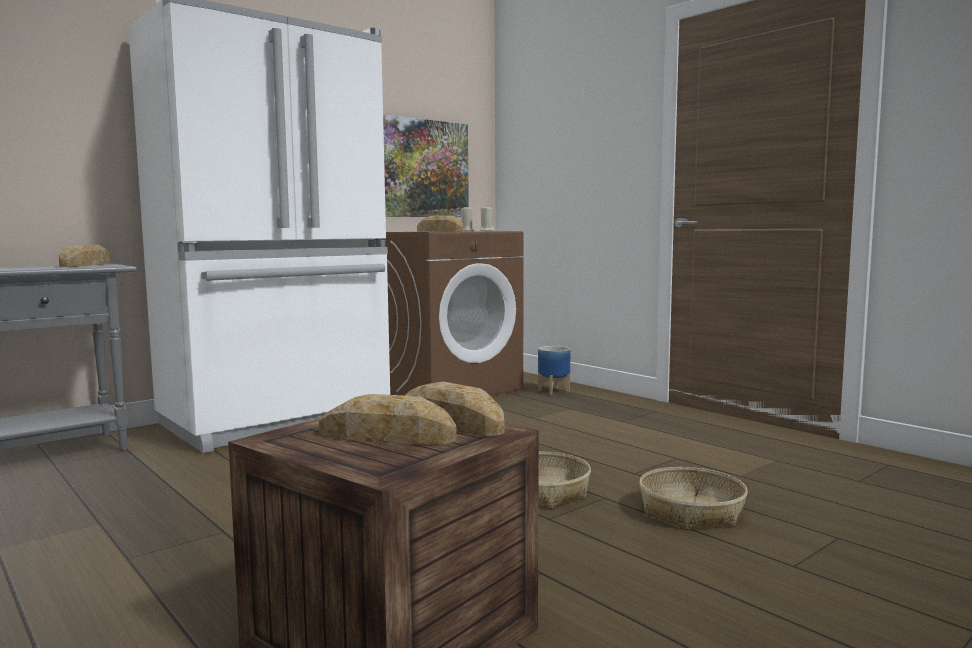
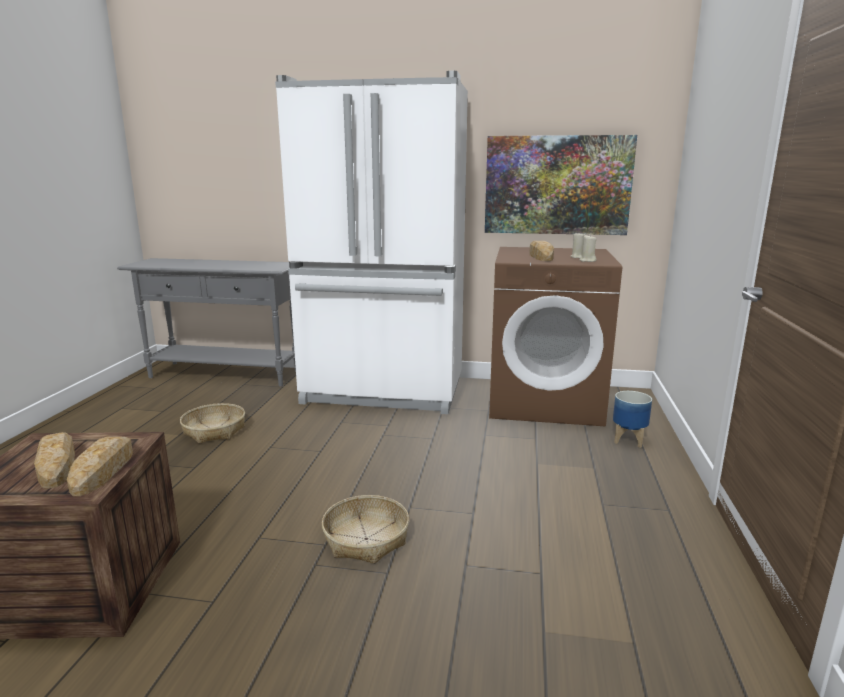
camera: 50 degrees right, 10 degrees up
(86, 265) = (275, 264): bread -> none
(692, 511) = (405, 633): basket -> basket (214, 431)

